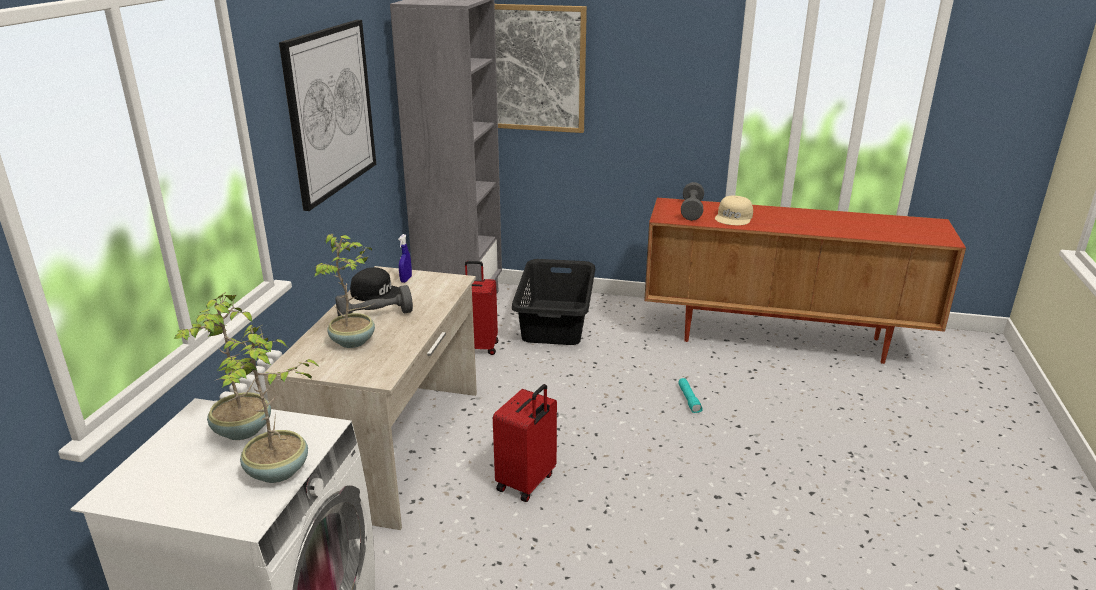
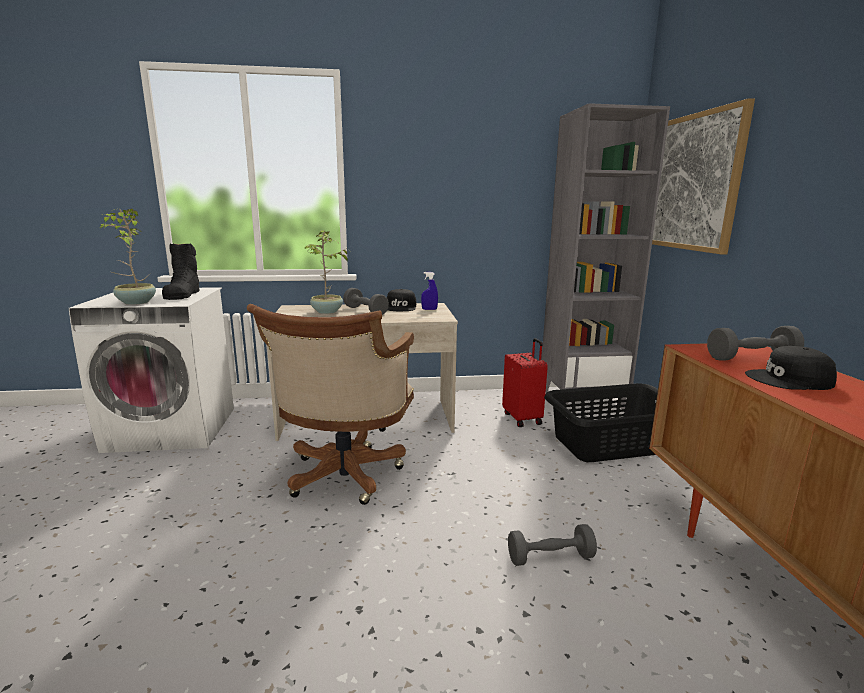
camera: 70 degrees right, 10 degrees down
(242, 431) = (183, 295): potted plant -> black boot
(331, 111) = (452, 183): picture -> none
(527, 482) = (343, 478): red suitcase -> office chair
(689, 400) = (550, 557): turquoise flashlight -> grey dumbbell
(734, 217) = (789, 380): beige cap -> black cap

